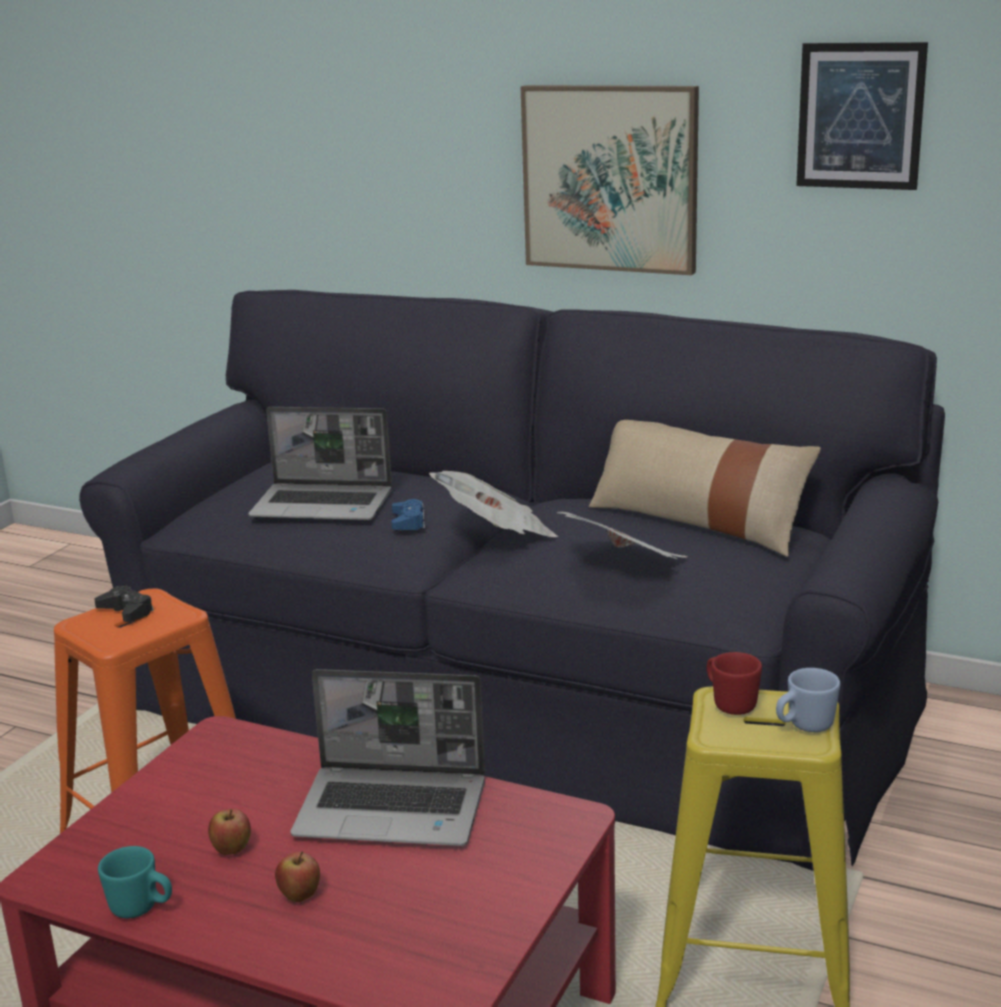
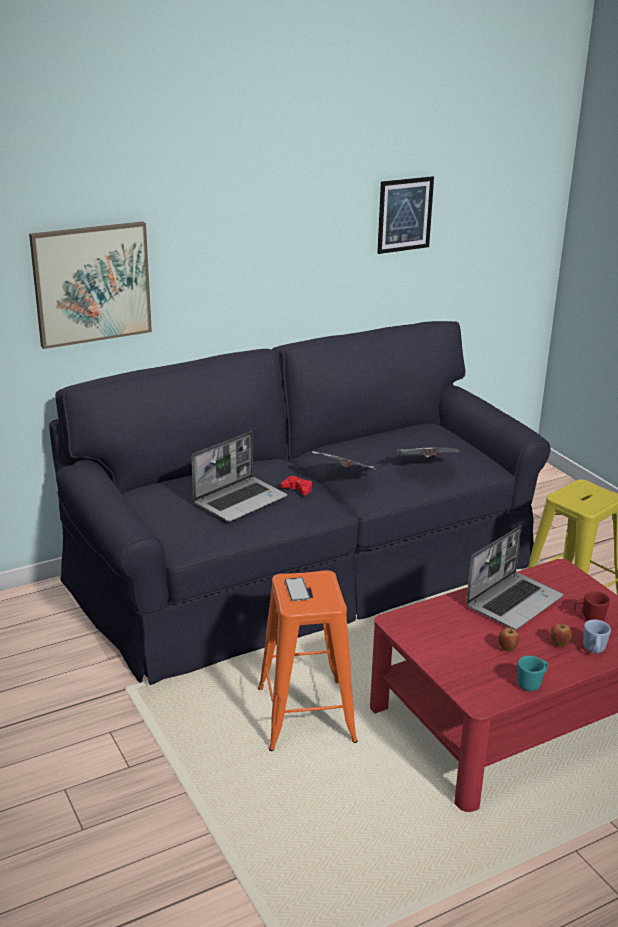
camera: 55 degrees left, 5 degrees up
(126, 611) = (297, 589): black game controller -> phone
(408, 522) = (297, 489): blue game controller -> red game controller
(610, 178) = (284, 265): picture -> picture (91, 283)
(697, 522) = (396, 437): beige pillow -> none
(729, 703) = (567, 496): red mug -> red mug (589, 618)
(804, 726) = (598, 492): blue mug -> blue mug (594, 650)

